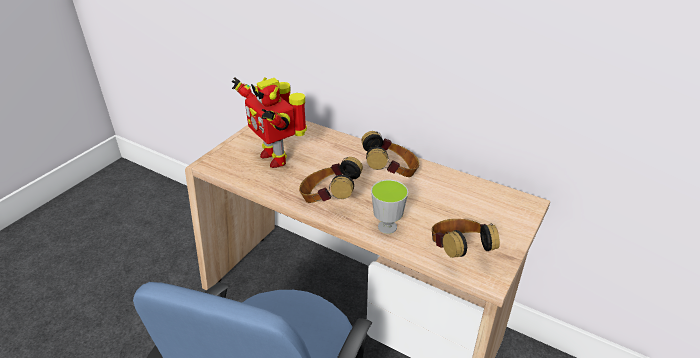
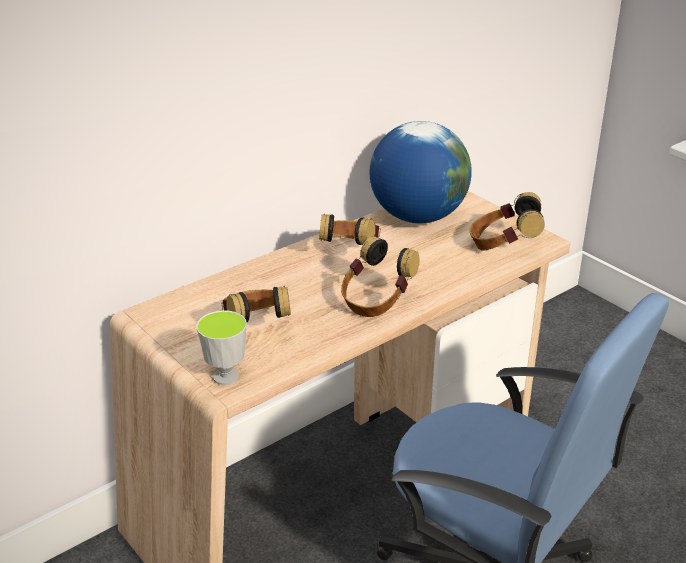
camera: 70 degrees left, 5 degrees down
(275, 157) = (257, 327): toy robot -> headphones
(387, 227) = (447, 275): cup -> cup (225, 376)
(469, 194) = (418, 217): none -> globe

